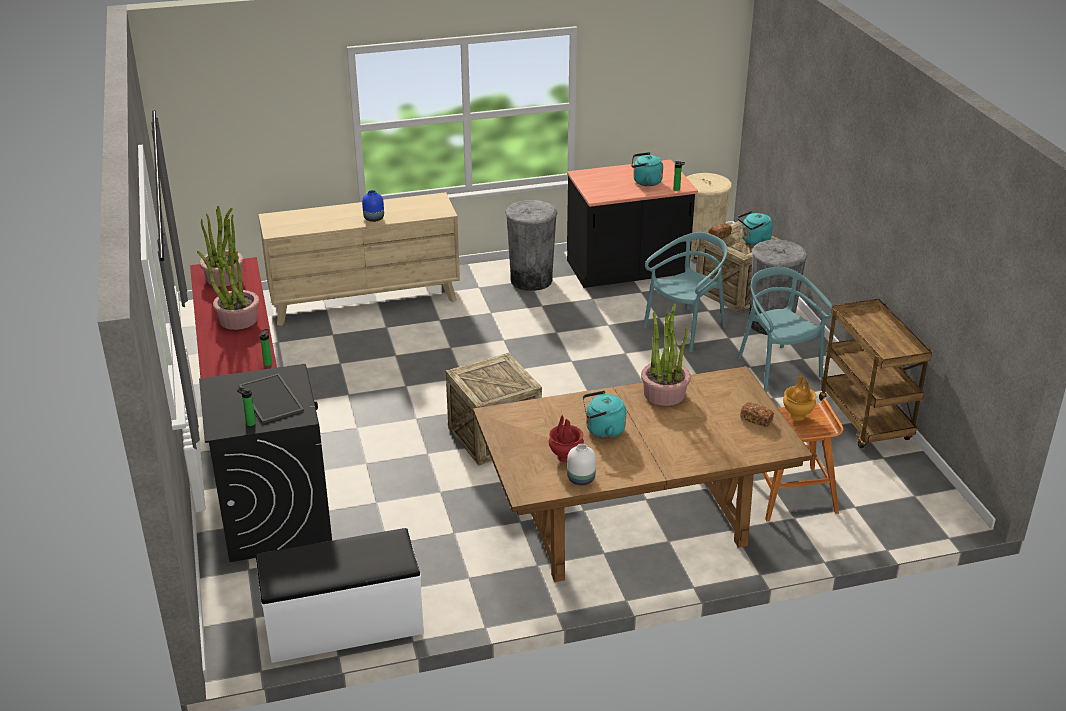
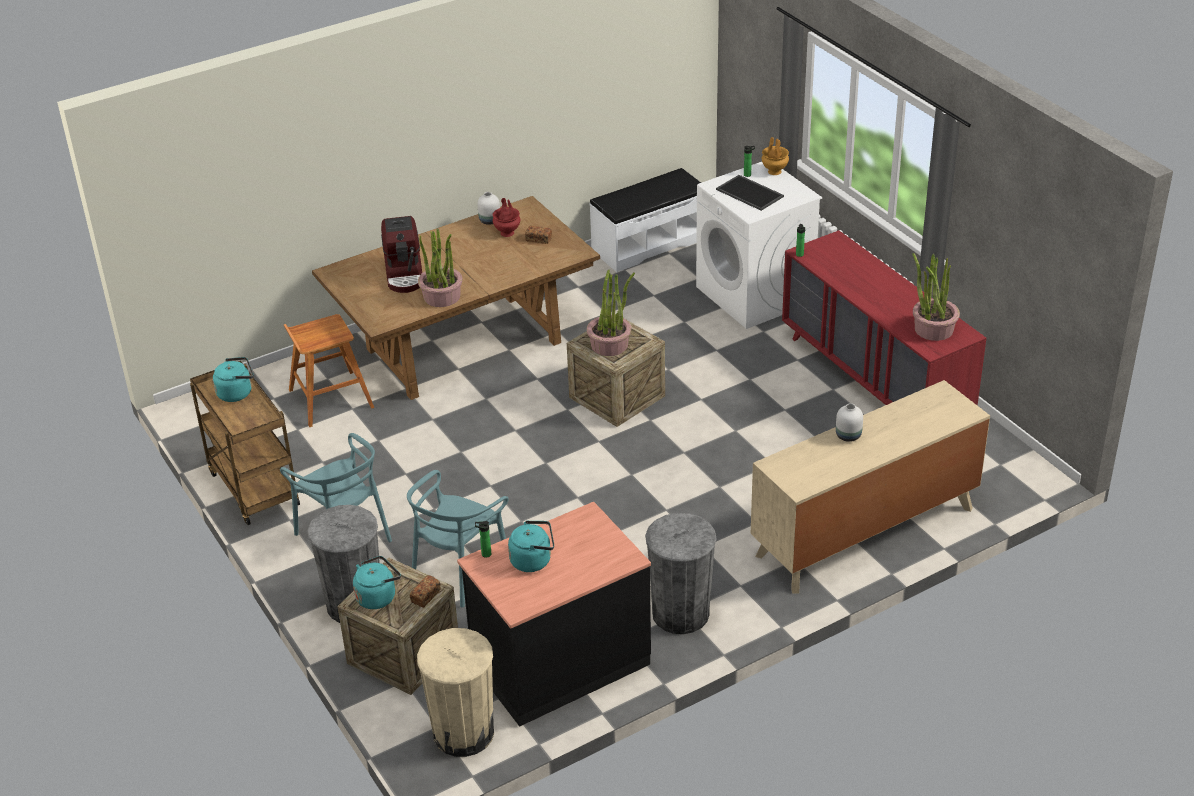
camera: 165 degrees right, 5 degrees up
(238, 319) = (869, 288): potted plant -> potted plant (610, 345)
(275, 518) = (755, 295): black washing machine -> white washing machine
(373, 218) = (849, 436): blue vase -> white vase
(602, 430) = (485, 257): turquoise kettle -> turquoise kettle (237, 393)
(700, 426) = (405, 275): none -> coffee machine
(756, 420) = (359, 289): bread -> bread (538, 239)
(797, 416) = (323, 337): brown vase -> brown vase (774, 171)

